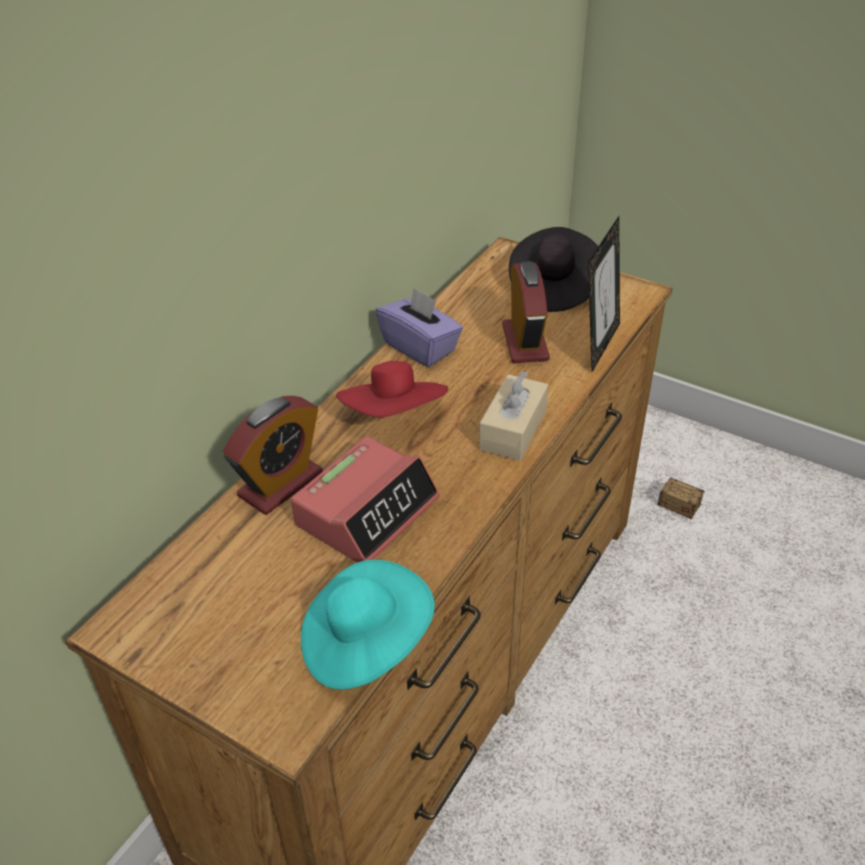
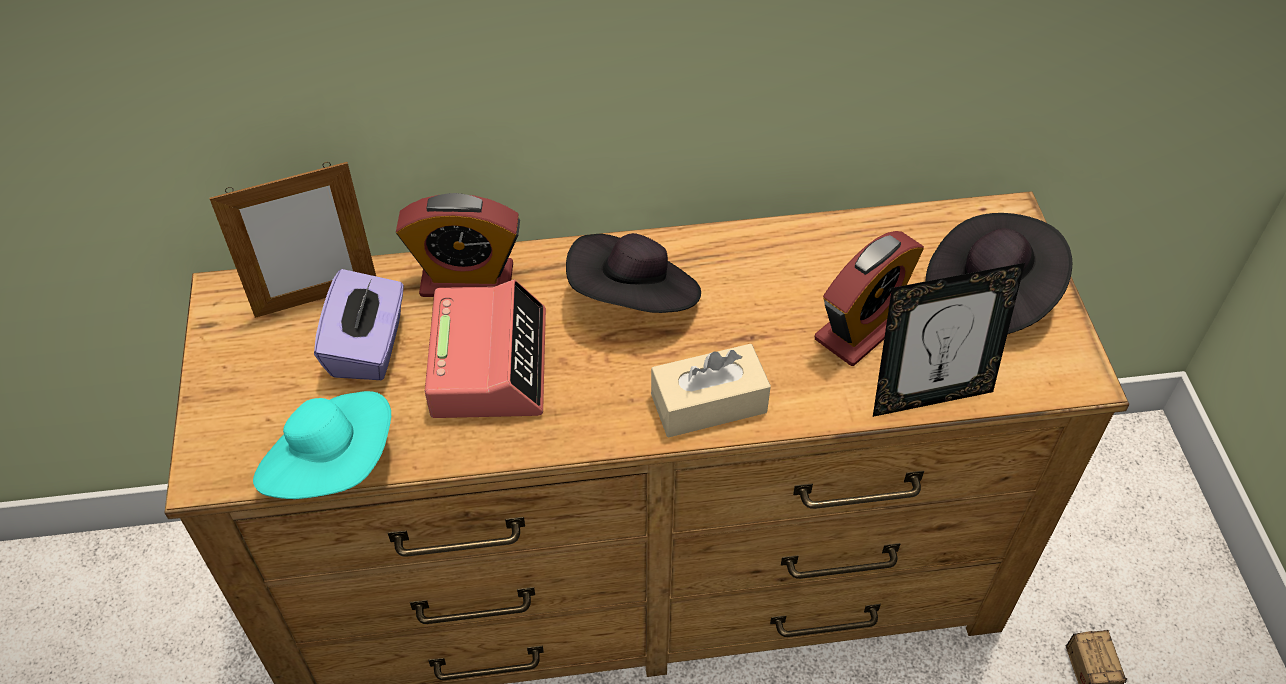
camera: 50 degrees right, 10 degrees up
(194, 574) = (316, 299): none -> picture frame
(367, 511) = (489, 363): alarm clock -> alarm clock turned 90 degrees counterclockwise
(395, 416) = (634, 299): red hat -> black hat
(420, 347) = (759, 250): purple tissue box -> purple tissue box (368, 347)

